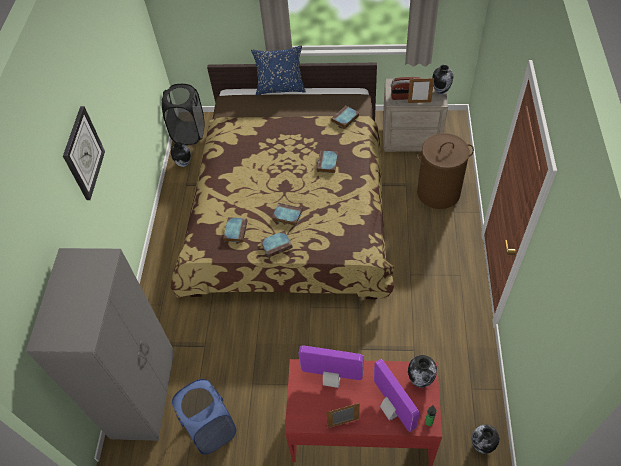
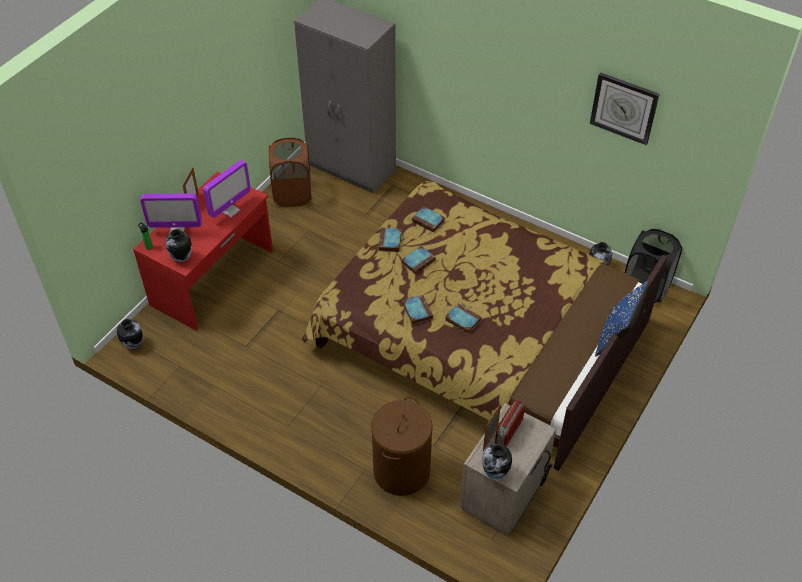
camera: 115 degrees right, 5 degrees down
(83, 153) = (485, 53): wall clock -> wall clock (624, 108)
(210, 428) = (293, 194): blue laundry basket -> brown laundry basket
(345, 119) = (519, 366): book -> book (417, 311)

